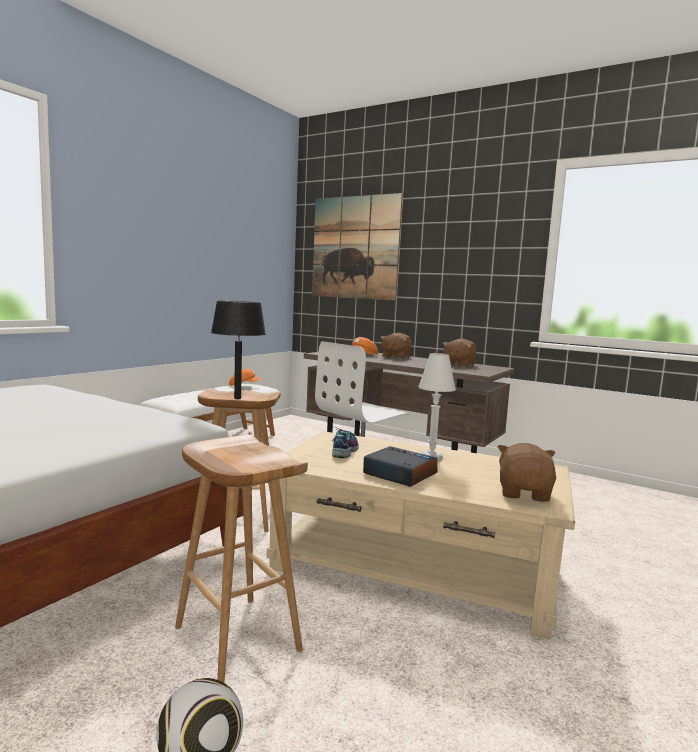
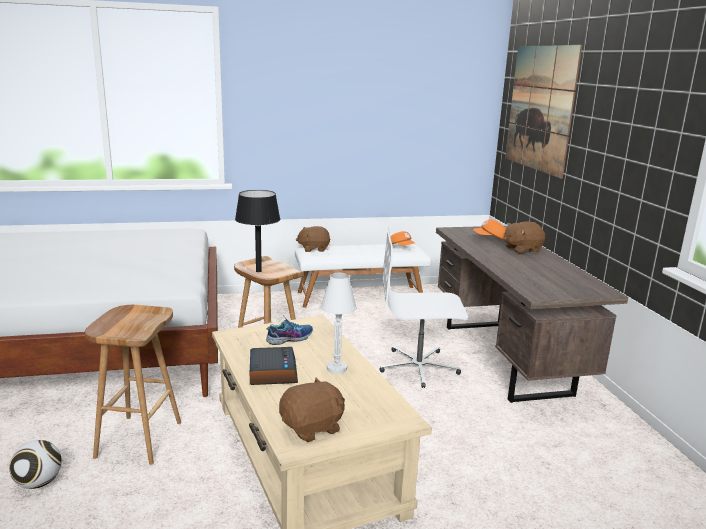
camera: 45 degrees right, 10 degrees up
(458, 365) = (559, 276): brown plush toy -> brown plush toy (313, 249)

